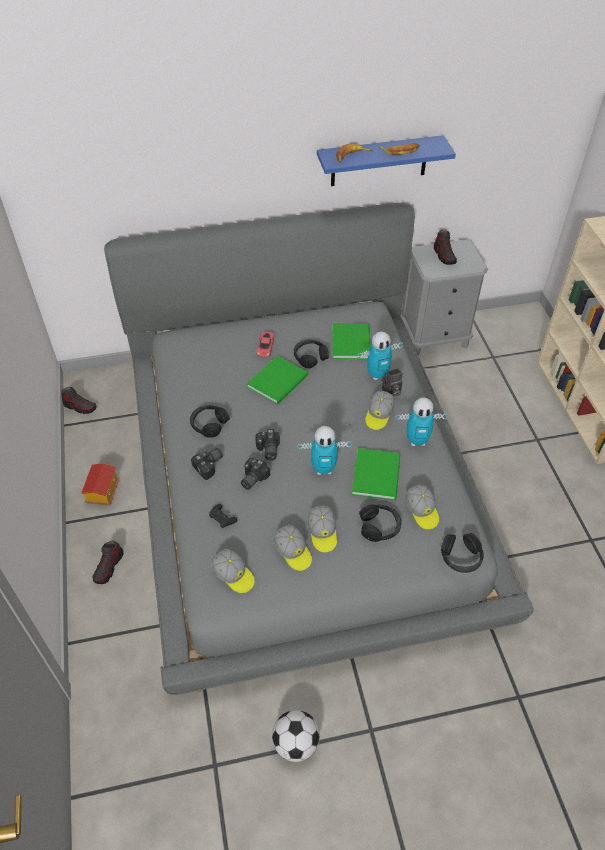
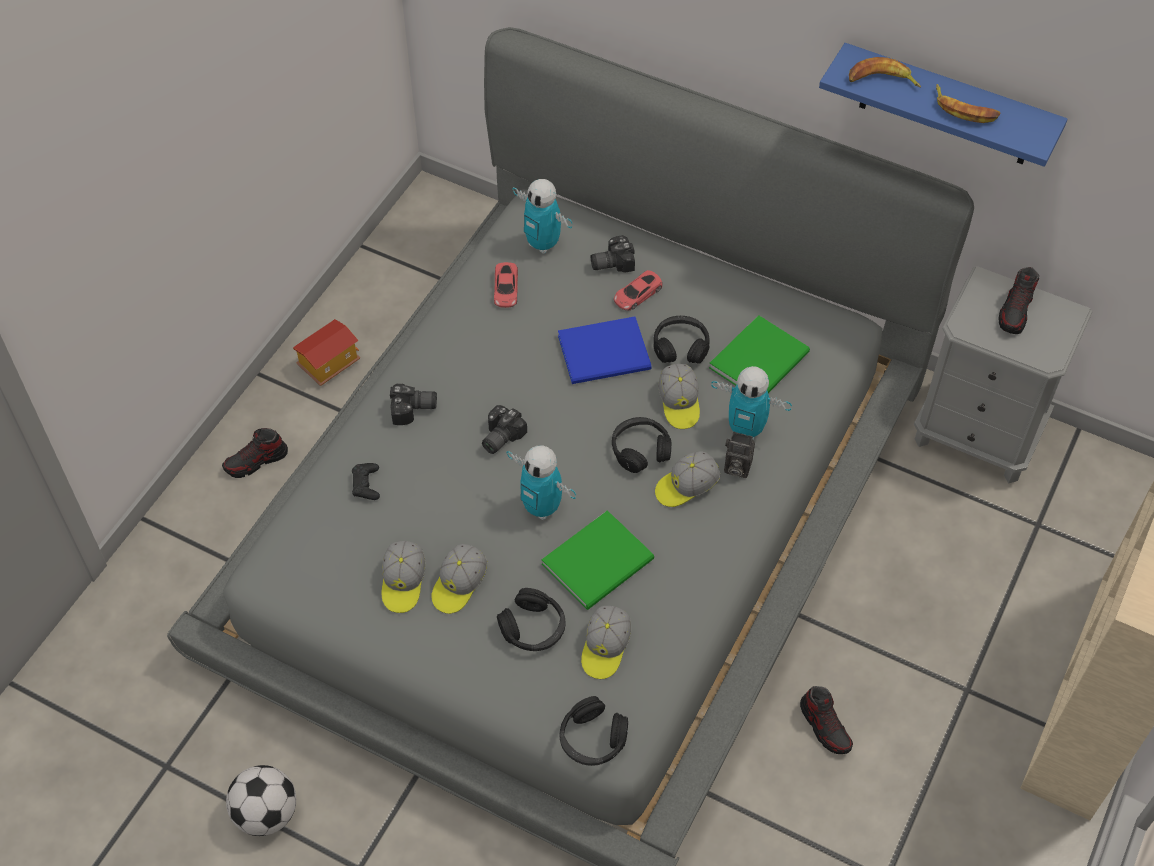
camera: 40 degrees right, 5 degrees up
(80, 406) = (400, 232): shoe -> shoe (825, 726)
(197, 381) = (506, 288): none -> red toy car
(209, 424) = (464, 356): black headphones -> black headphones (640, 450)
(233, 575) = (314, 560): cap -> cap (679, 403)
(252, 478) = (445, 459): camera -> camera (611, 262)
(279, 381) = (607, 354): green book -> blue book
(417, 440) = (700, 555): toy robot -> toy robot (543, 244)

